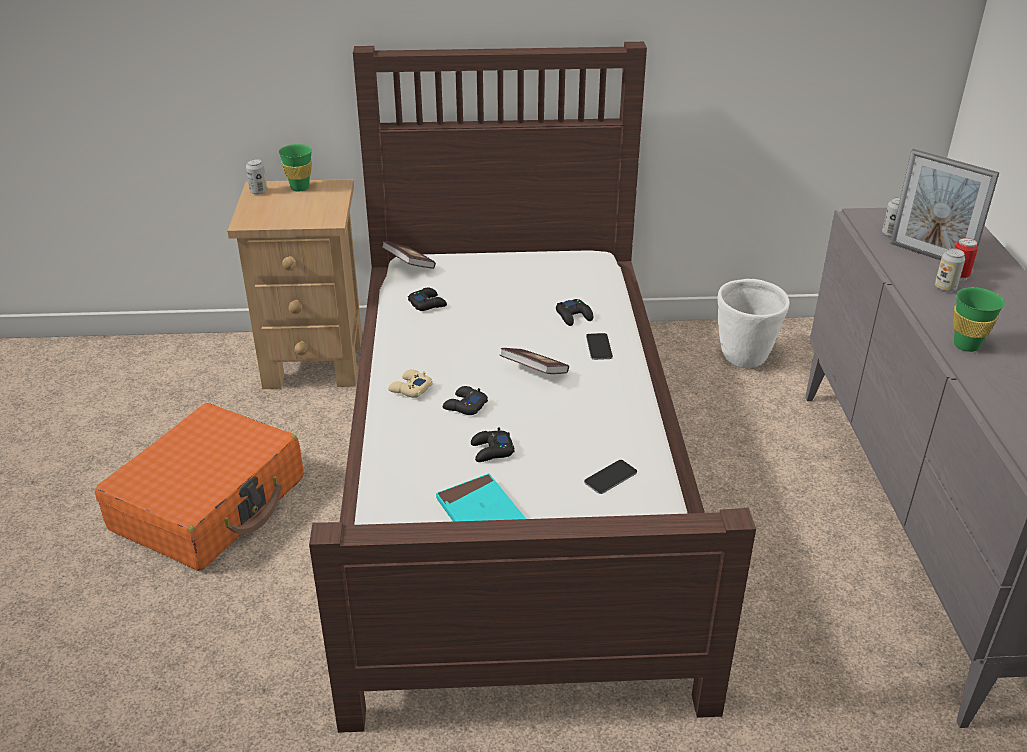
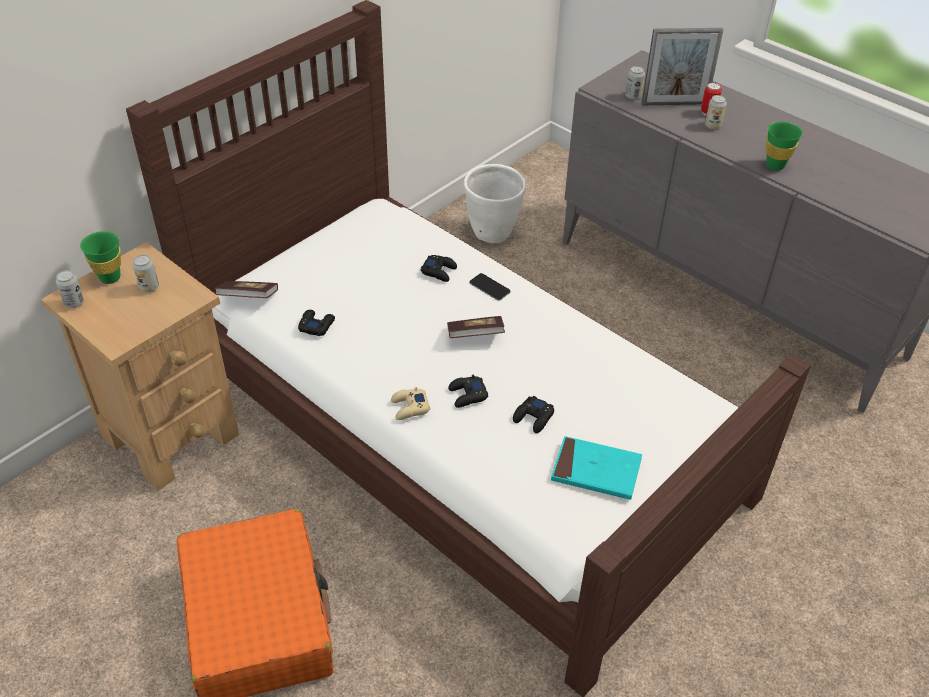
camera: 45 degrees left, 10 degrees up
(312, 203) = (149, 287): none -> can
(610, 477) = (628, 385): phone -> none

